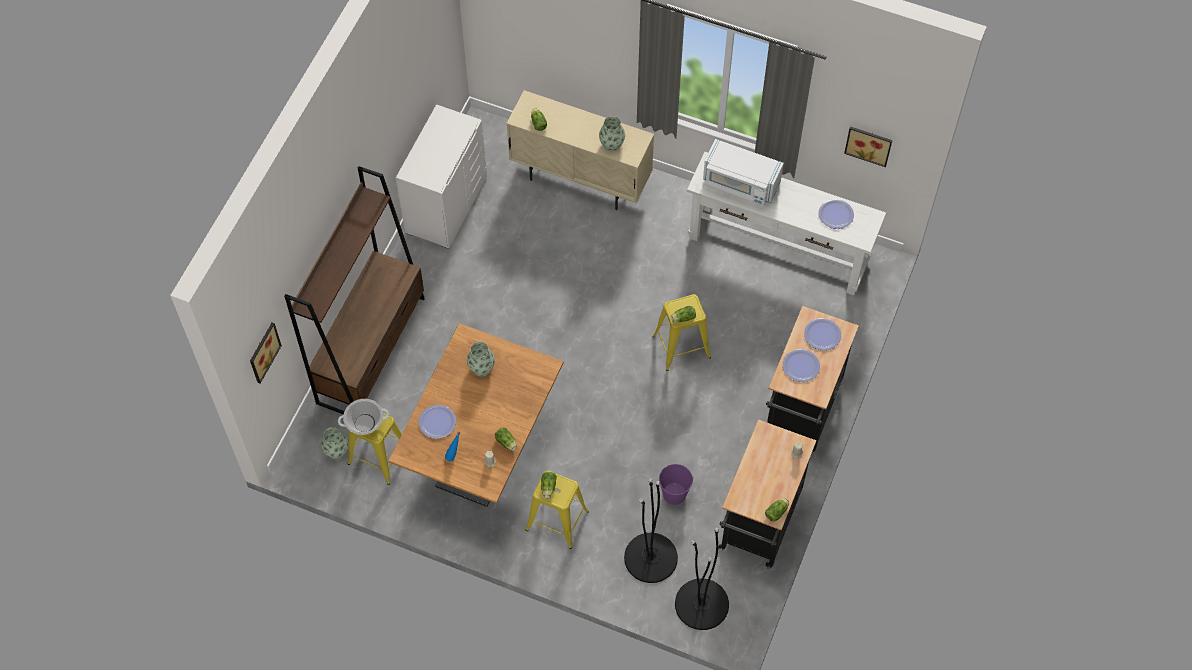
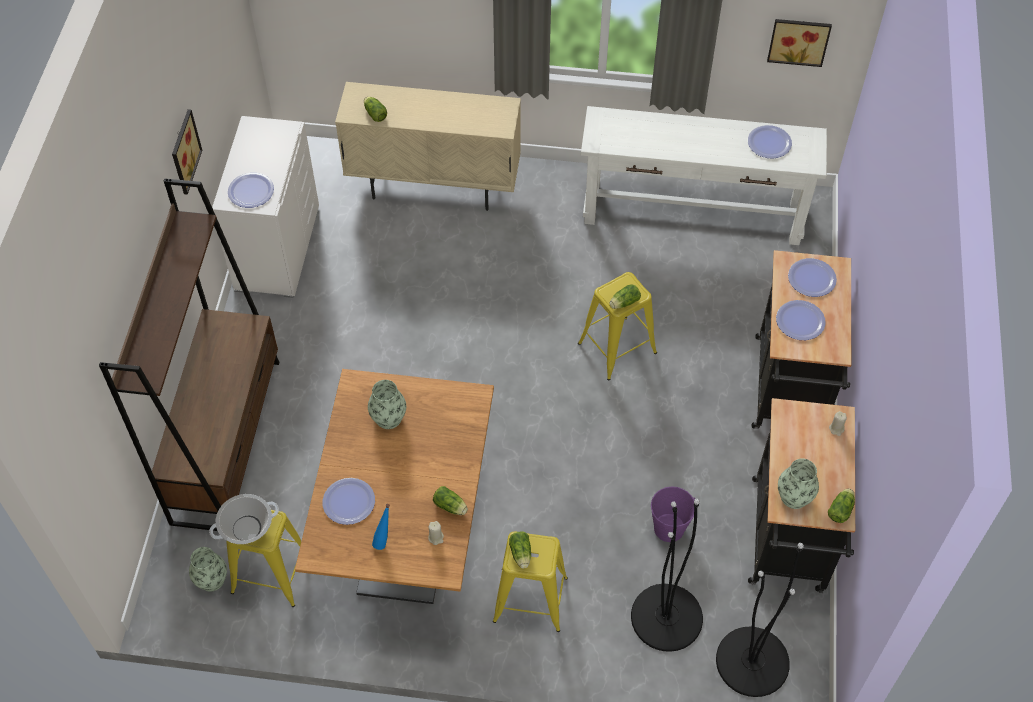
camera: 15 degrees left, 5 degrees down
(262, 352) = (83, 454): picture -> picture (183, 151)
(428, 169) = (251, 191): none -> plate
(612, 144) = (473, 119): vase -> vase (794, 496)
(740, 183) = (643, 132): white microwave -> none

